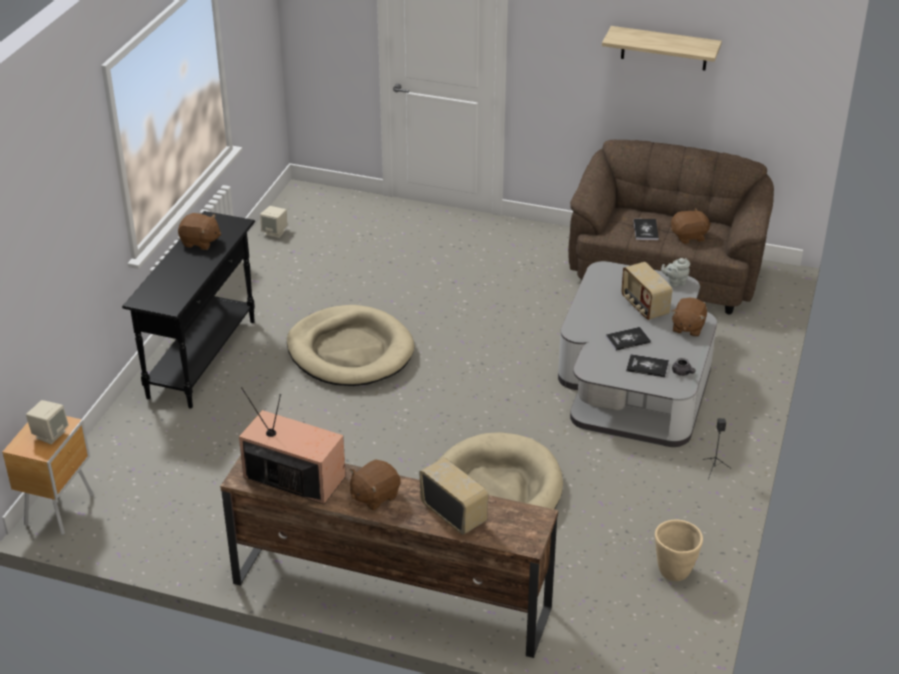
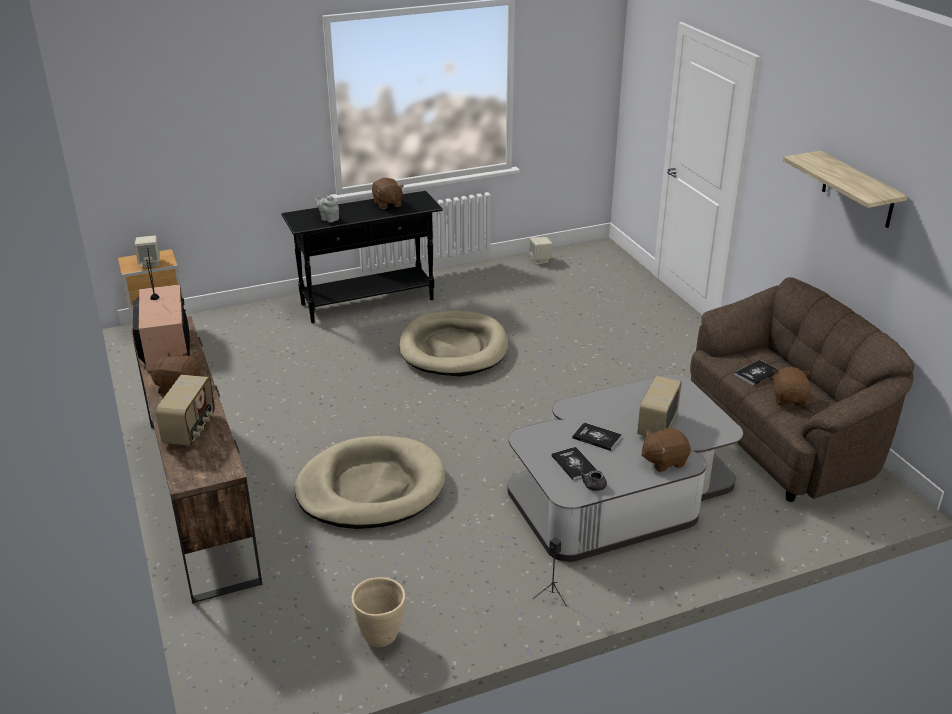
camera: 50 degrees right, 5 degrees down
(675, 282) = (718, 425): grey teapot -> grey teapot (329, 219)
(689, 237) = (789, 399): brown plush toy -> brown plush toy turned 120 degrees counterclockwise

